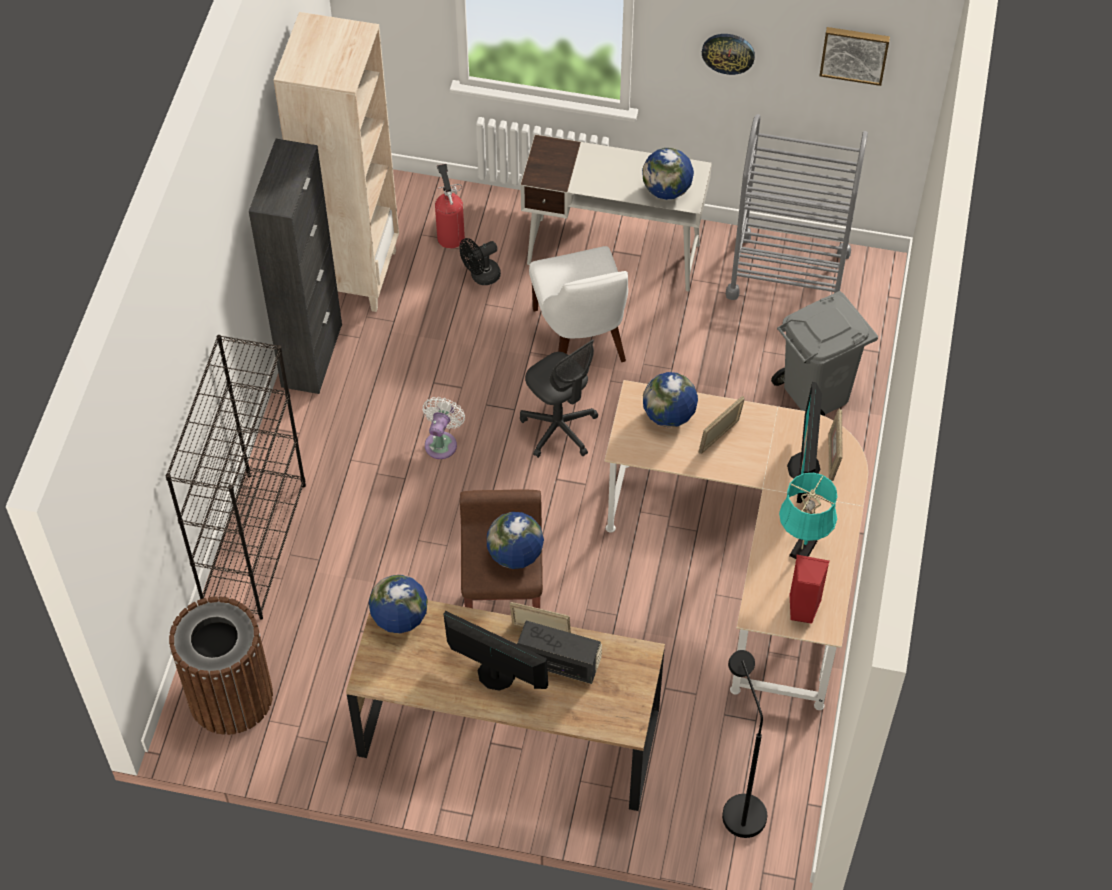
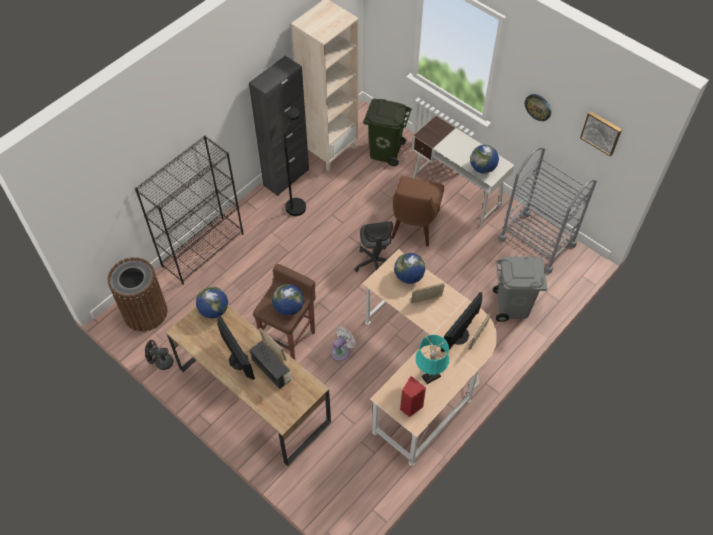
camera: 30 degrees right, 0 degrees up
(442, 442) = (317, 243): white fan -> white fan (341, 351)
(450, 235) = (385, 151): fire extinguisher -> green trash can
(481, 276) = (386, 176): black fan -> black fan (161, 362)
(581, 339) = (414, 226): white chair -> brown chair
(738, 805) = (337, 491): black floor lamp -> black floor lamp (296, 203)

